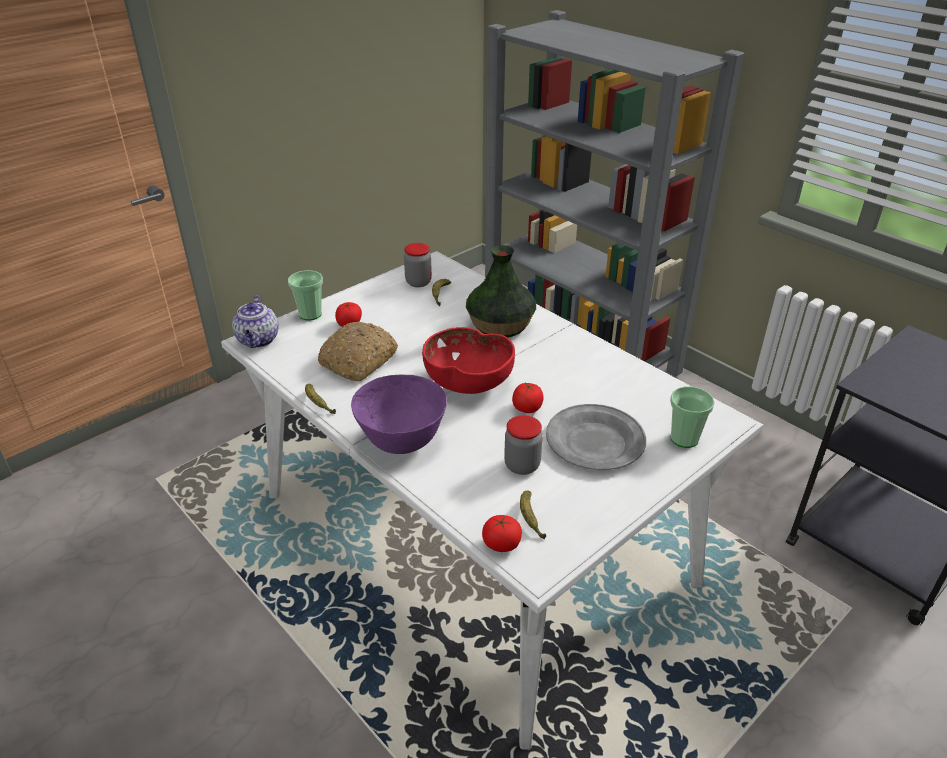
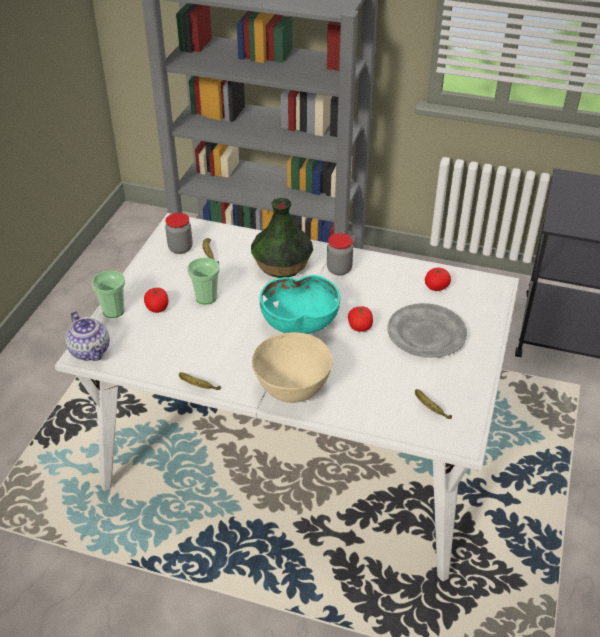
camera: 30 degrees left, 5 degrees up
(358, 361) = (196, 337): bread -> none
(402, 442) = (292, 390): purple bowl -> beige bowl
(468, 383) = (300, 323): red bowl -> turquoise bowl
(501, 544) = (427, 435): tomato -> tomato (436, 287)
(522, 465) = (393, 372): jar -> jar (339, 269)
(684, 438) = (480, 308): cup -> cup (206, 297)

